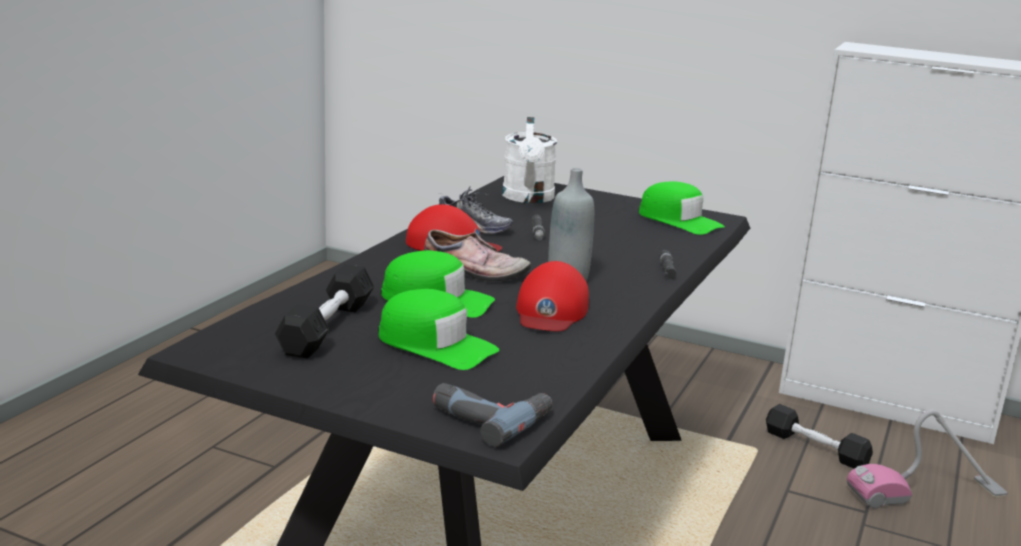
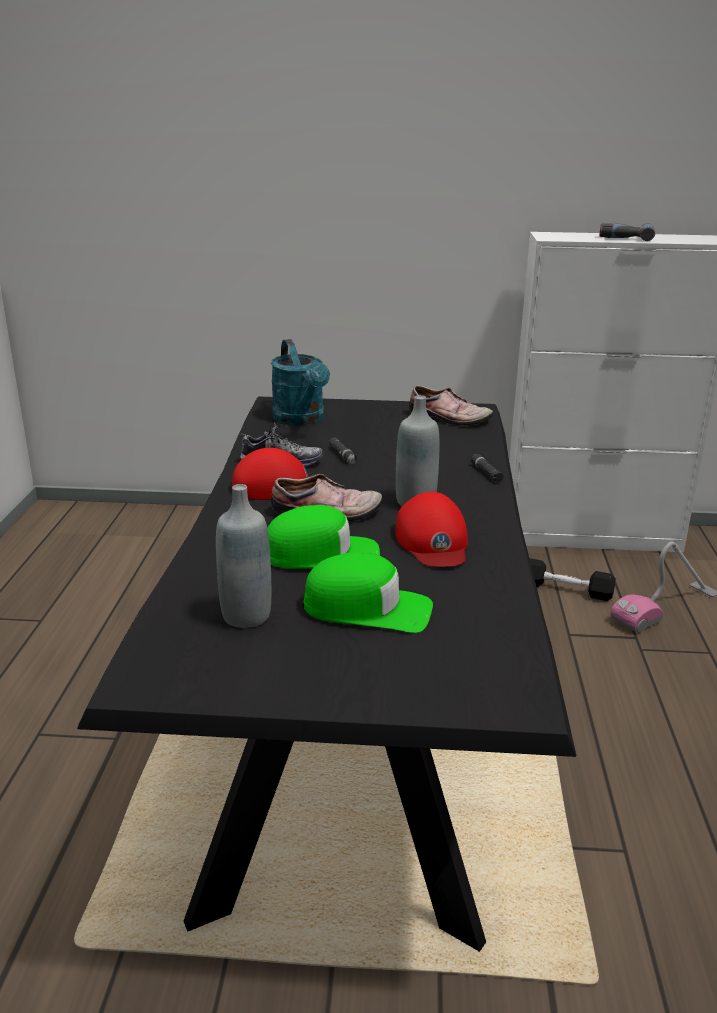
camera: 20 degrees left, 5 degrees up
(327, 328) = (246, 615): black dumbbell -> grey bottle
(490, 416) = (491, 681): power drill -> power drill (626, 237)
(528, 198) = (302, 419): white watering can -> turquoise watering can
(679, 221) = (448, 418): green cap -> shoe

